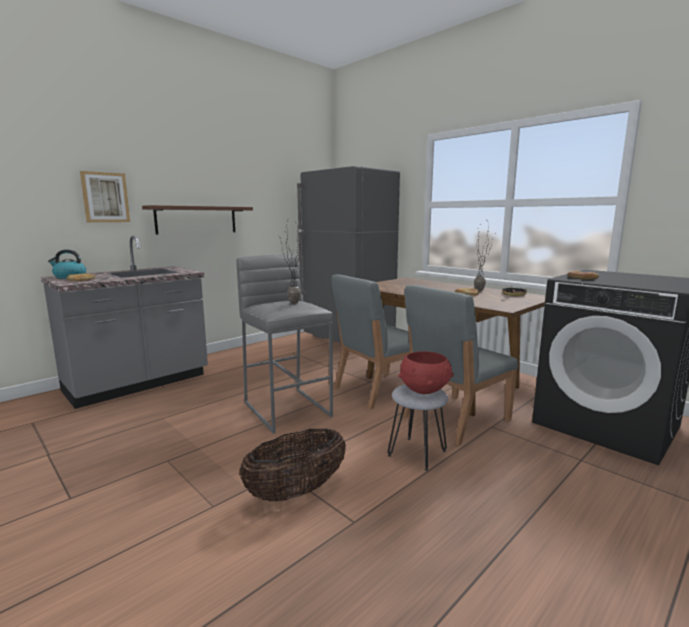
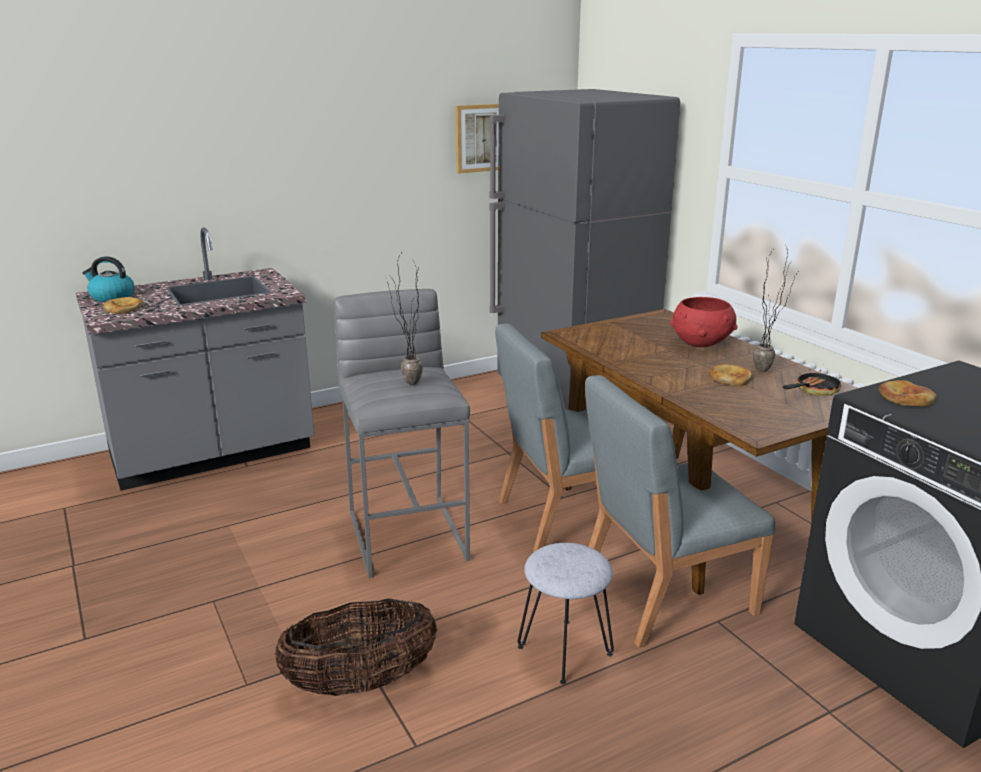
camera: 15 degrees right, 10 degrees up
(105, 197) = (164, 164): picture -> picture (479, 138)
(196, 220) = (312, 188): brown shelf -> none
(424, 389) = (576, 561): red bowl -> red bowl (701, 343)

